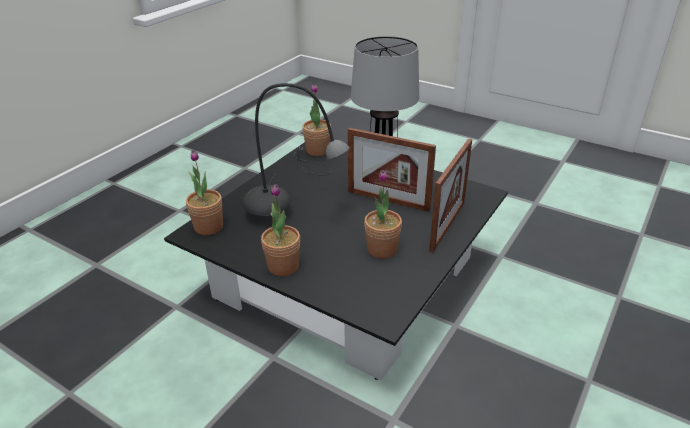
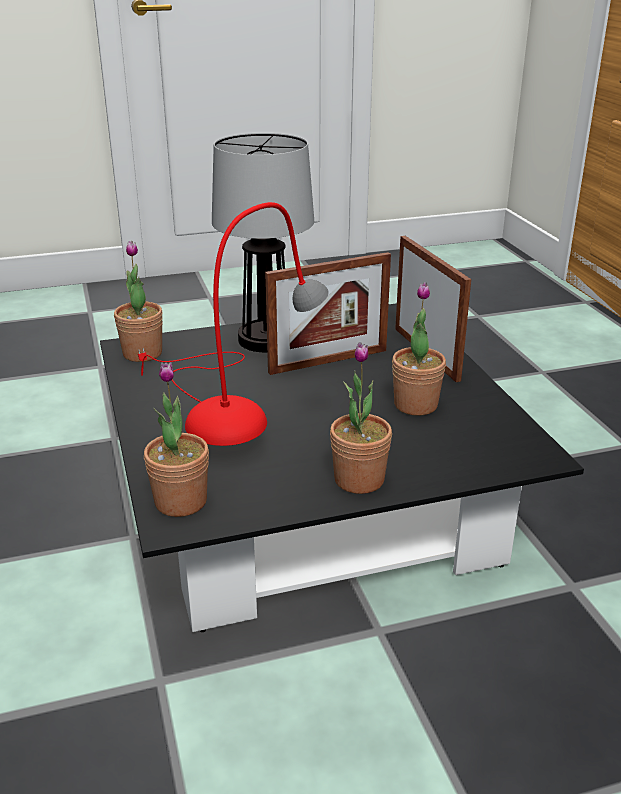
camera: 50 degrees left, 5 degrees down
(291, 203) = (230, 419): grey table lamp -> red table lamp

